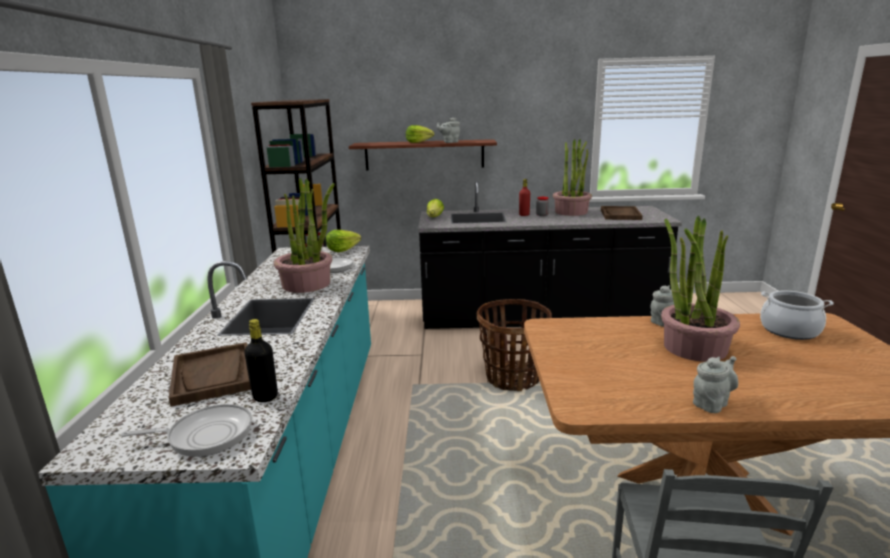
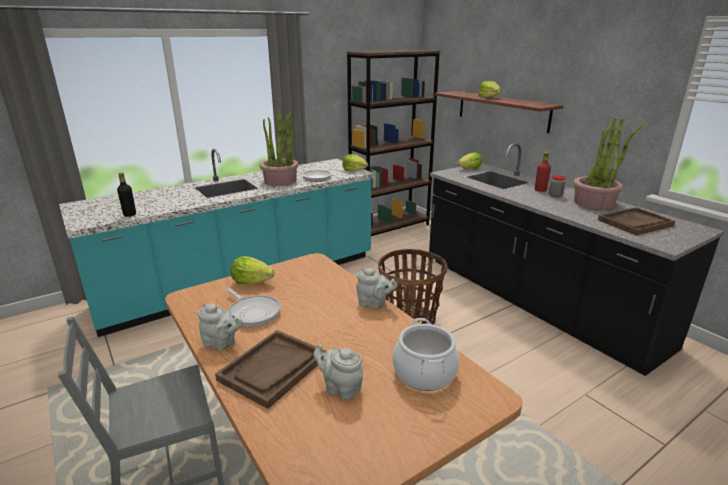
camera: 55 degrees right, 5 degrees up
(205, 435) = (91, 216): frying pan -> frying pan (253, 312)
(213, 375) = (147, 200): brown tray -> brown tray (273, 369)
(449, 142) = (508, 101): grey teapot -> grey teapot (340, 388)
(570, 364) = (251, 282): none -> lettuce
(694, 347) = (326, 324): potted plant -> none

